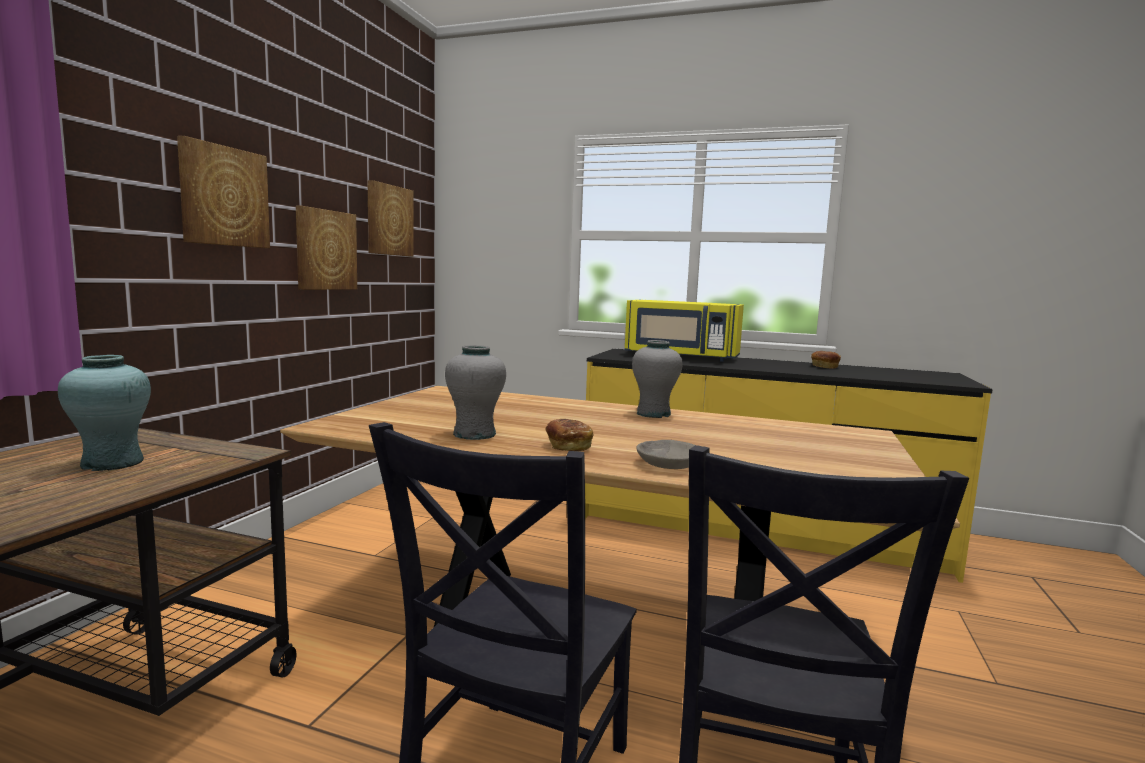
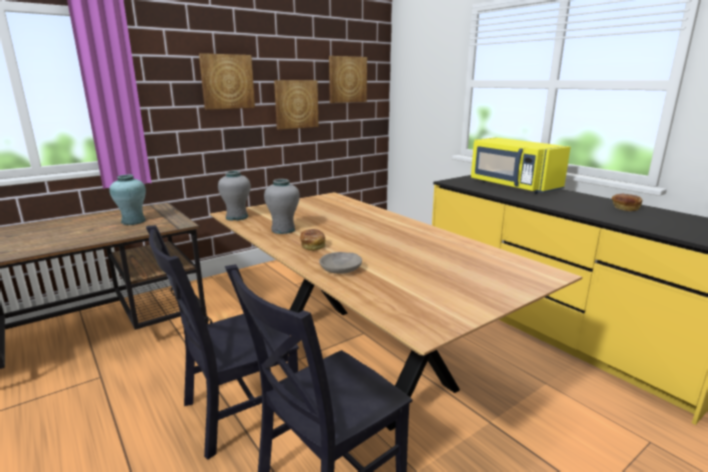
camera: 35 degrees right, 10 degrees up
(653, 414) = (417, 231): grey vase -> grey vase (237, 217)

